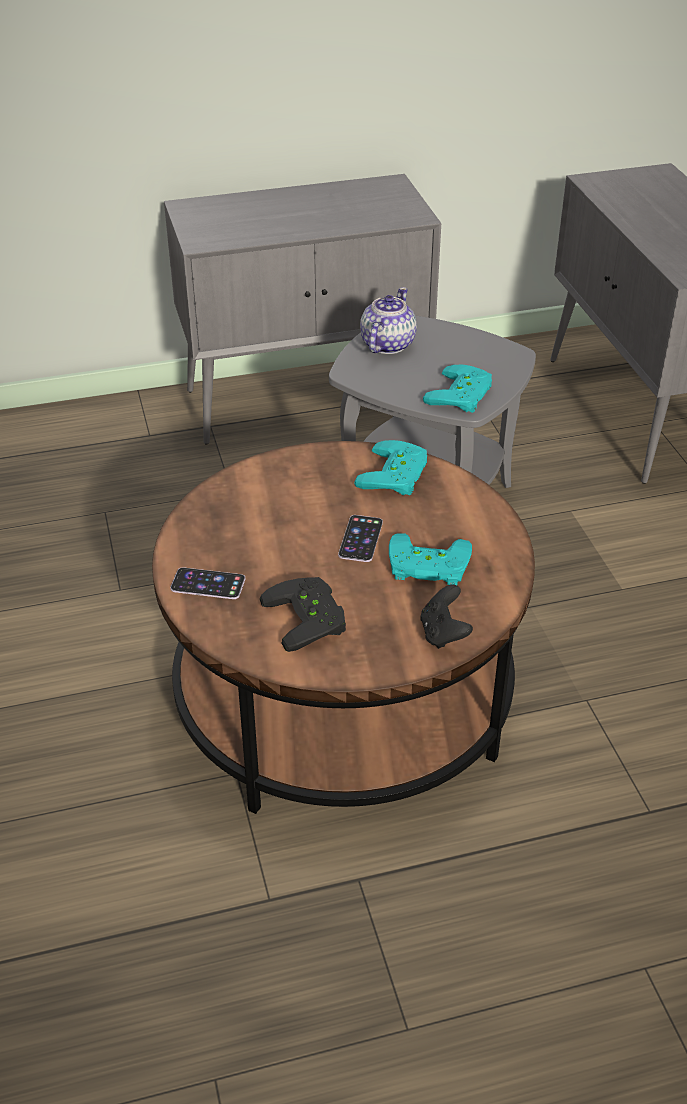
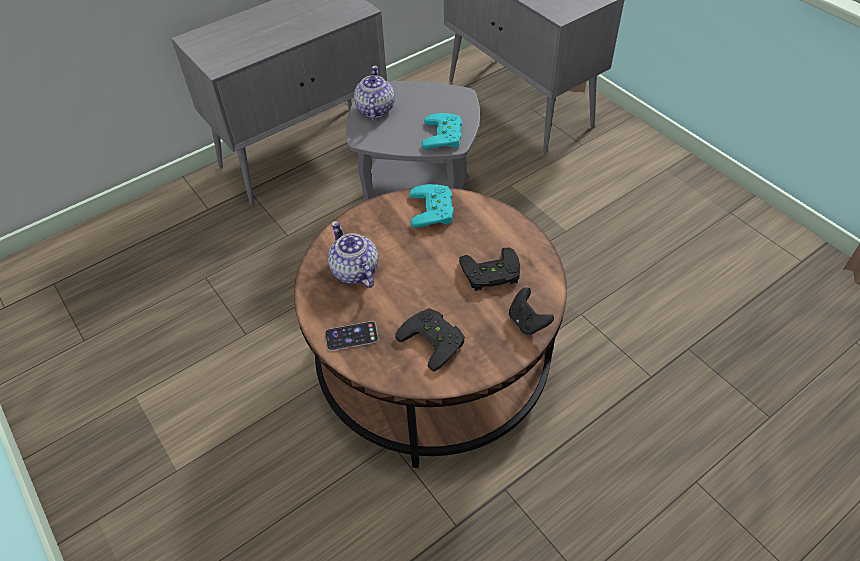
camera: 20 degrees left, 10 degrees up
(253, 516) = (354, 271): none -> teapot
(360, 539) = (436, 266): phone -> none
(427, 567) = (491, 275): turquoise game controller -> black game controller

